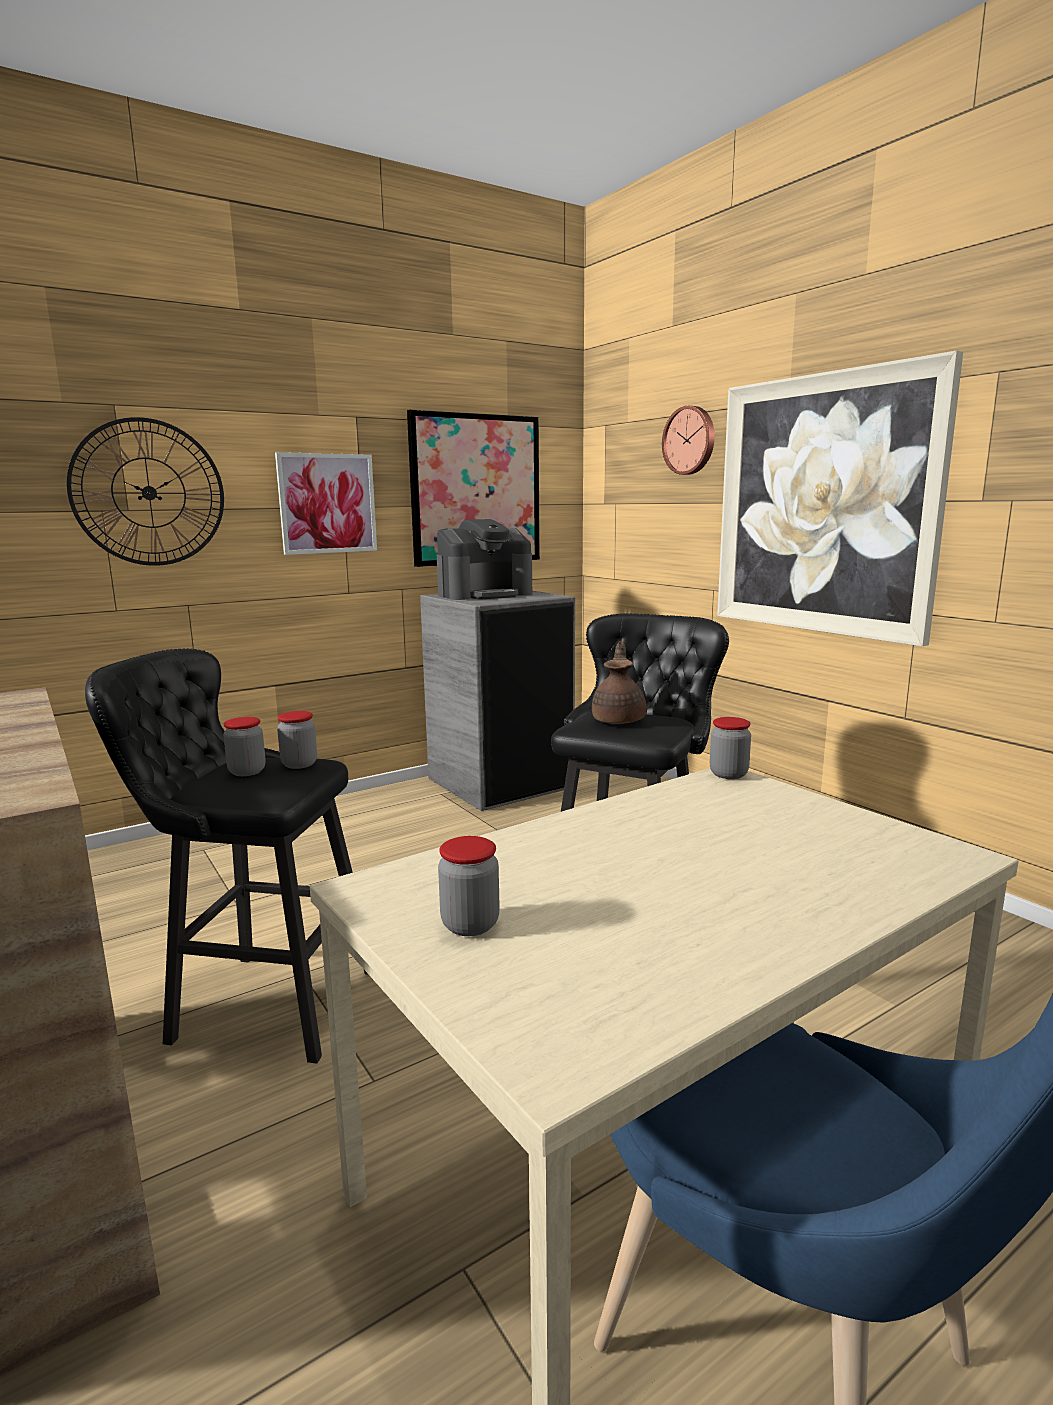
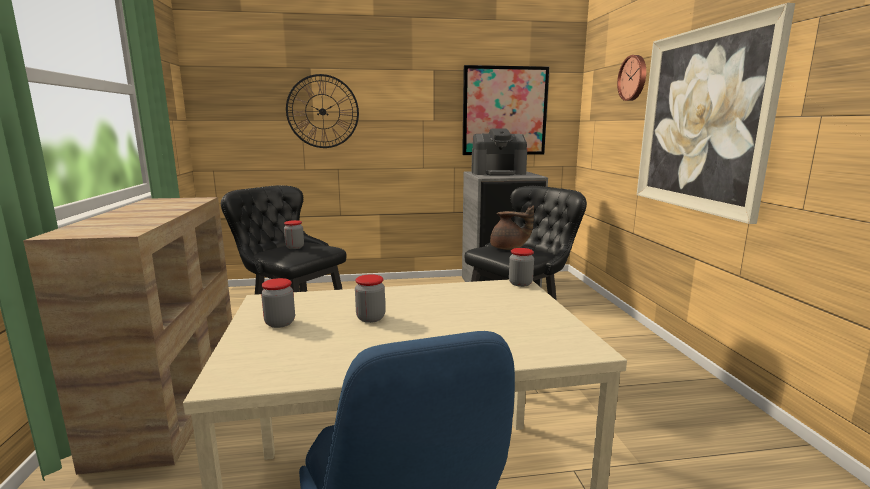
camera: 25 degrees right, 0 degrees up
(299, 764) = (320, 247): jar -> jar (370, 318)
(327, 503) = (413, 118): picture -> none
(619, 720) = (508, 248): brown teapot -> brown teapot turned 75 degrees clockwise

